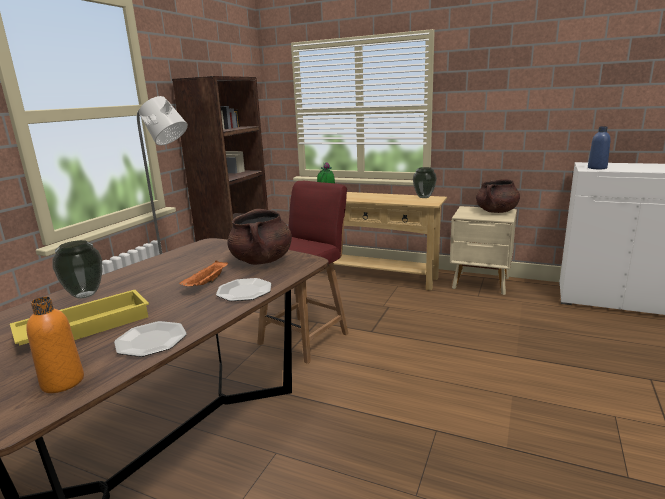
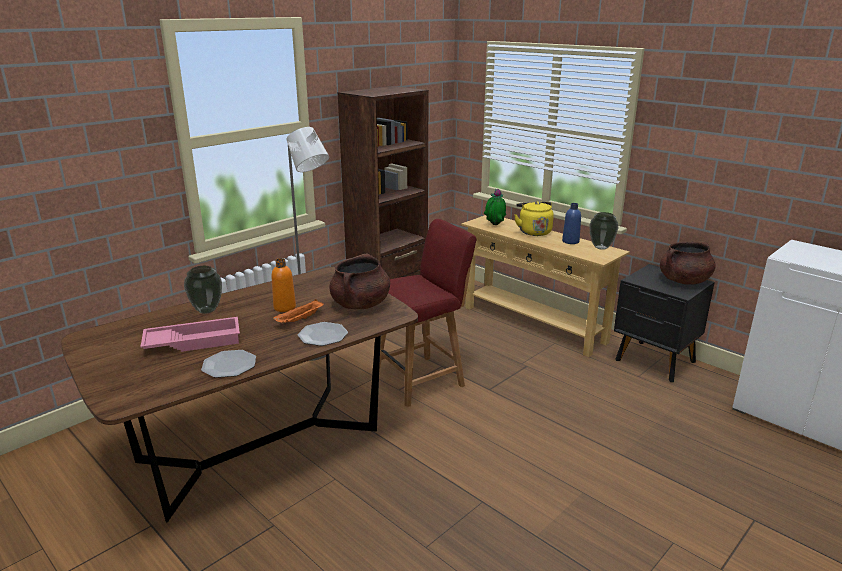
camera: 20 degrees right, 5 degrees up
(63, 382) = (160, 384): orange bottle -> orange bottle (284, 307)
(86, 326) = (194, 341): yellow tray -> pink tray
(361, 195) = (533, 231): none -> yellow kettle
(481, 283) = (655, 362): beige nightstand -> black nightstand
(597, 168) = (799, 256): blue bottle -> blue bottle (570, 241)

